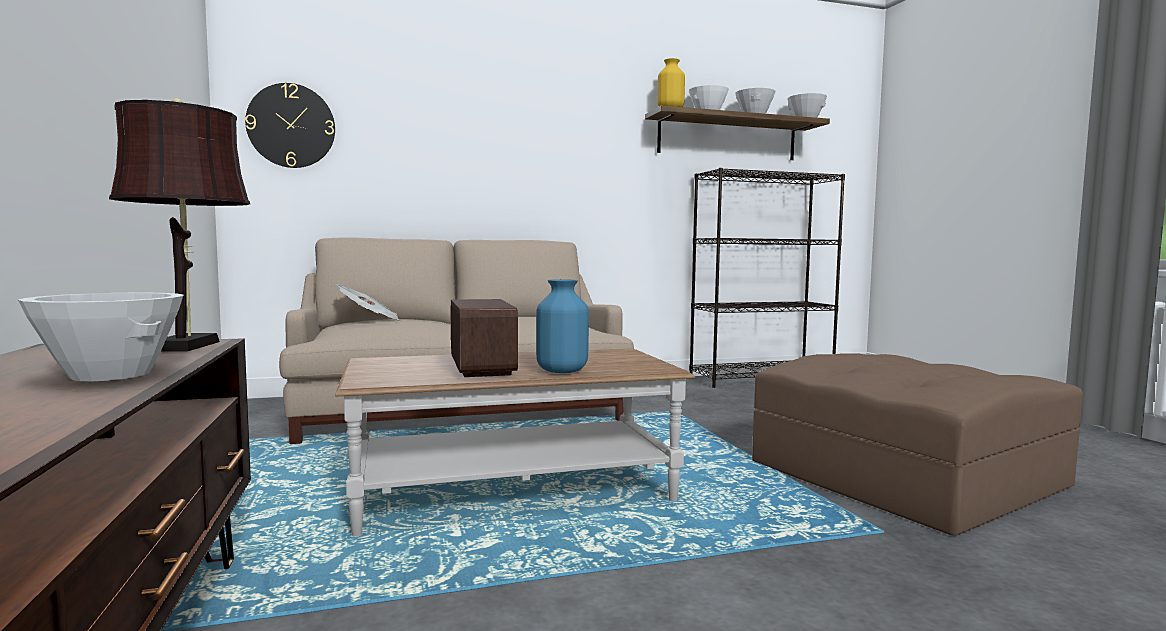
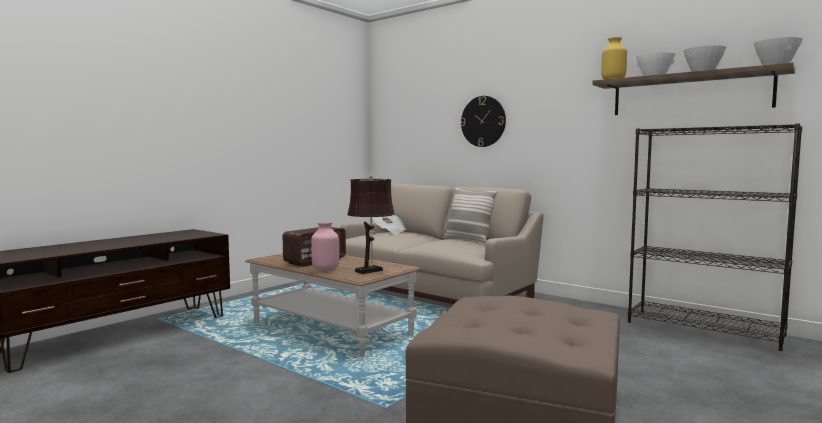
camera: 55 degrees right, 0 degrees up
(110, 375) = (148, 241): white bowl -> none
(189, 345) = (204, 235): brown table lamp -> brown table lamp (371, 270)
(291, 126) = (396, 122): wall clock -> wall clock (483, 121)
(524, 317) = (468, 240): none -> pillow
(561, 371) = (325, 269): blue vase -> pink vase

